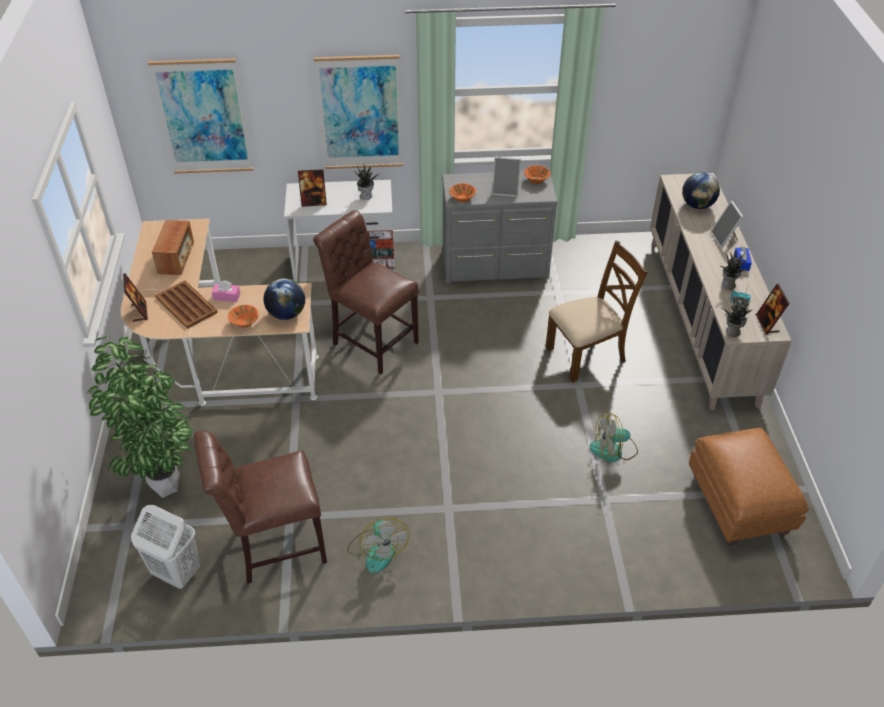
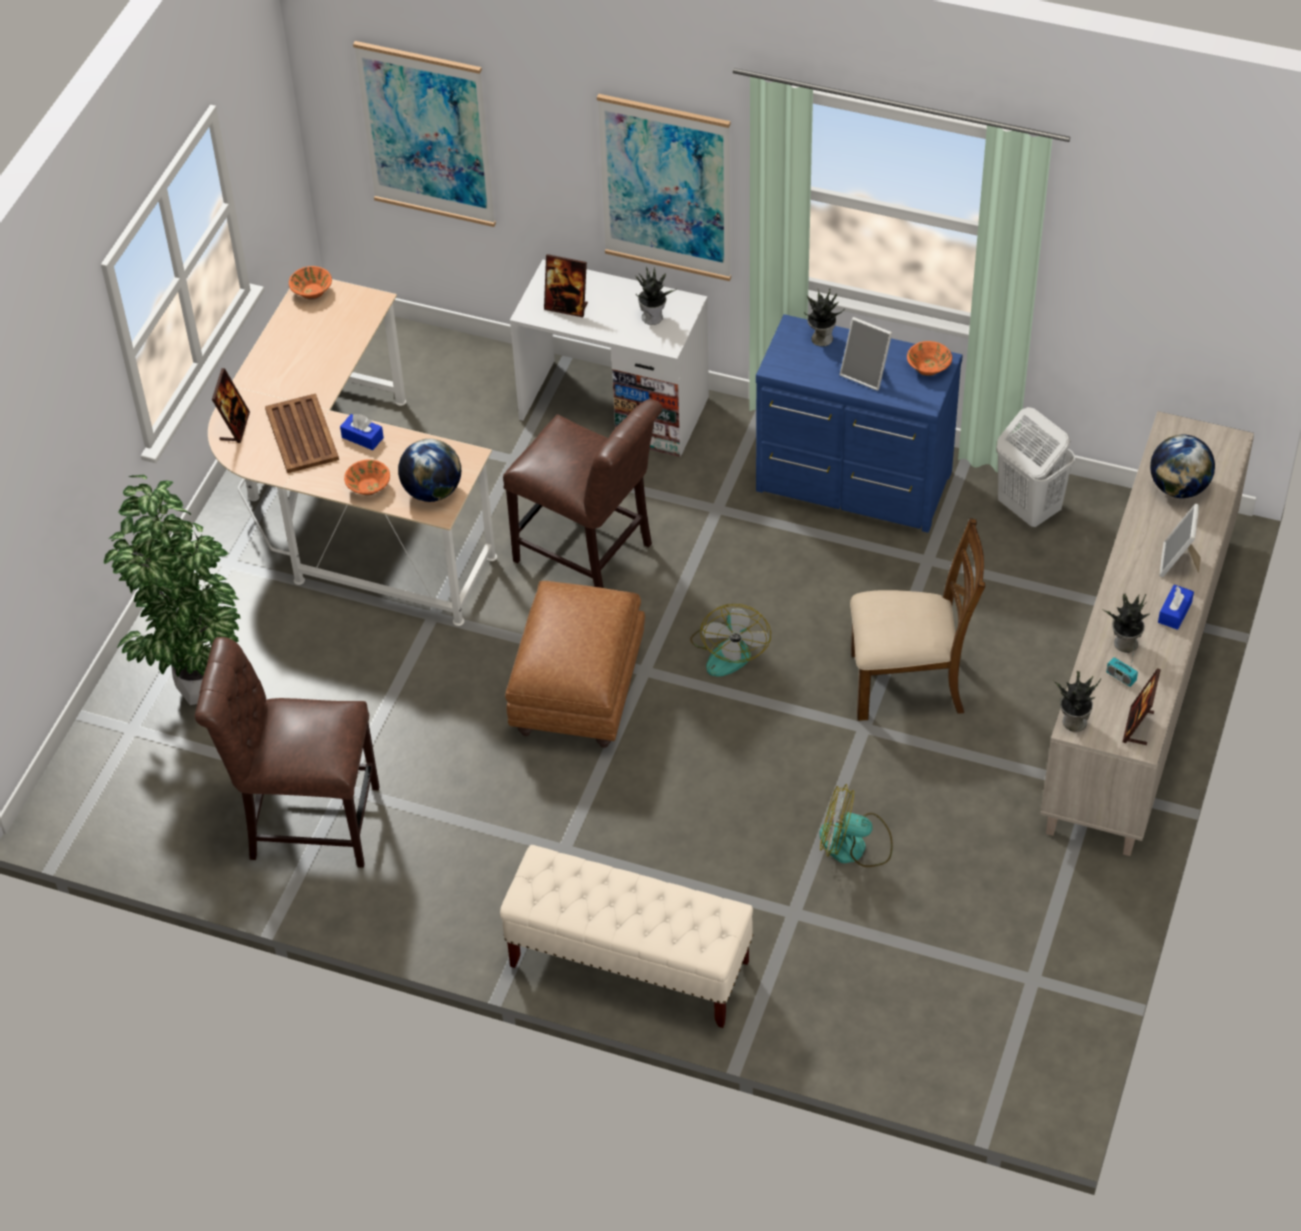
camera: 25 degrees right, 5 degrees up
(176, 258) = (320, 352): radio -> none
(176, 572) = (166, 814): white laundry basket -> white laundry basket (1028, 509)
(226, 296) = (362, 437): pink tissue box -> blue tissue box
(372, 341) = (589, 556): brown chair -> brown chair turned 150 degrees clockwise
(377, 550) = (438, 873): fan -> fan (729, 650)
(462, 198) = (788, 369): orange bowl -> orange bowl (311, 291)
(470, 180) = (821, 338): none -> potted plant
(496, 267) = (854, 485): grey dresser -> blue dresser
(527, 565) = (628, 964): none -> beige bench
(739, 505) = (989, 989): brown ottoman -> brown ottoman (578, 694)

